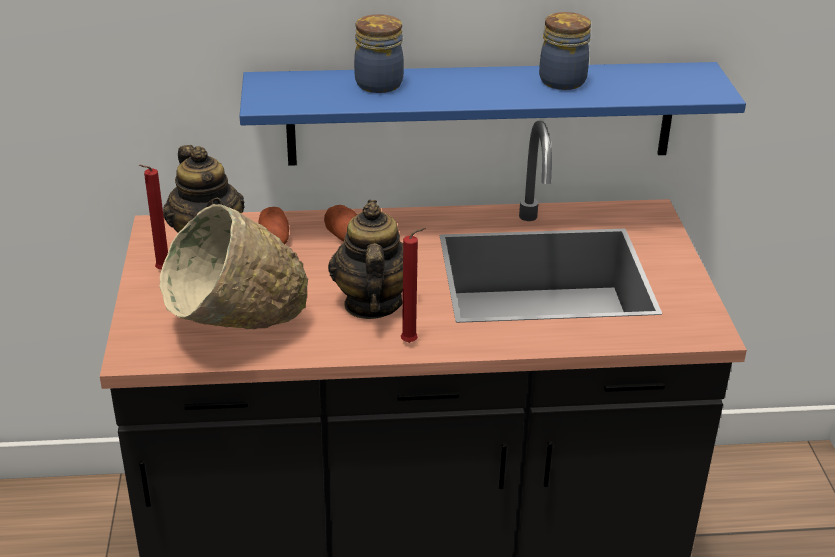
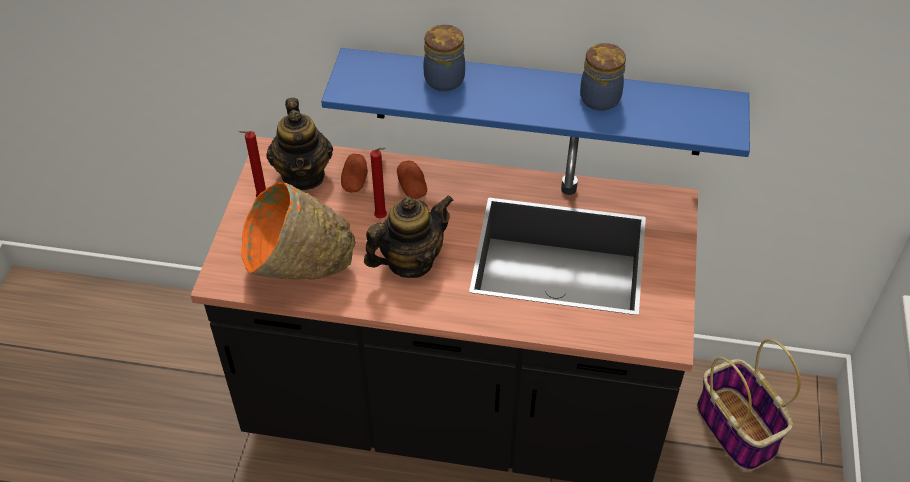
camera: 15 degrees right, 15 degrees up
(235, 333) = (298, 272): beige bowl -> orange bowl
(372, 303) = (410, 261): teapot -> teapot turned 45 degrees clockwise
(412, 343) = (427, 307): red candle -> red candle (382, 218)
(748, 510) = (737, 430): none -> basket

